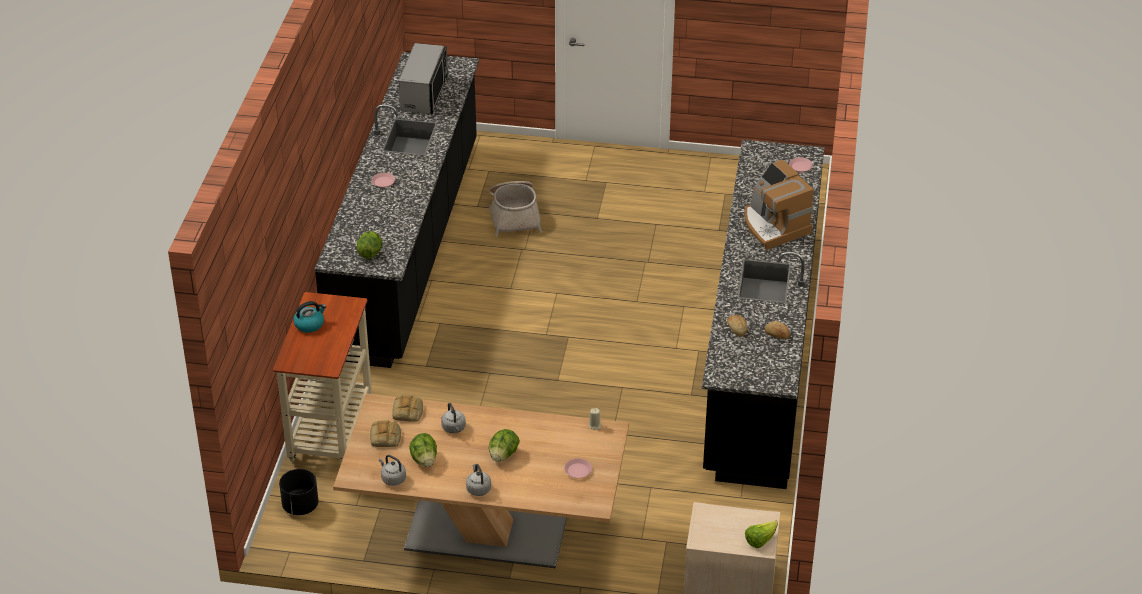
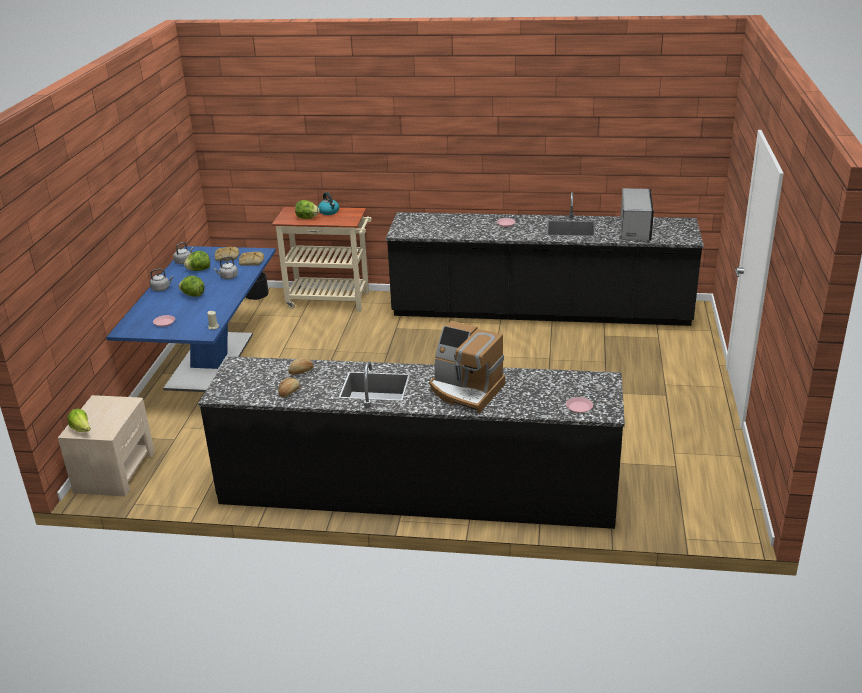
camera: 90 degrees right, 10 degrees down
(370, 253) = (415, 226): lettuce -> lettuce (307, 218)
(424, 94) = (635, 229): microwave -> microwave turned 90 degrees counterclockwise
(486, 533) = (210, 362): beige dining table -> blue dining table
(514, 215) = (597, 352): basket -> none
(773, 226) = (466, 390): coffee machine -> coffee machine turned 120 degrees counterclockwise

